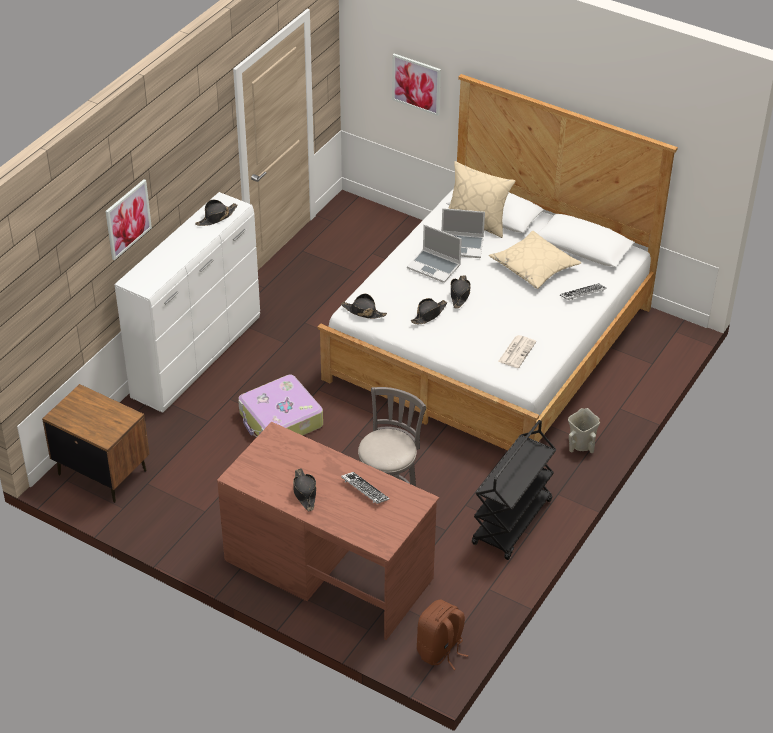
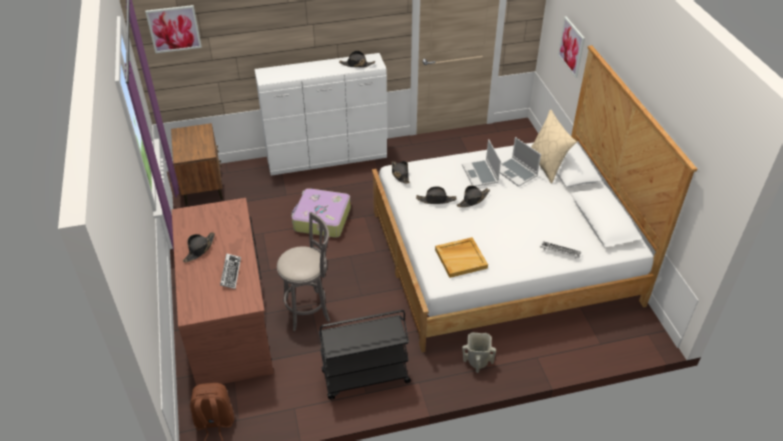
camera: 45 degrees right, 0 degrees up
(127, 219) = (277, 28): picture -> picture (174, 29)
(517, 351) = (461, 258): newspaper -> beige tray
(534, 267) = (549, 213): beige pillow -> none

